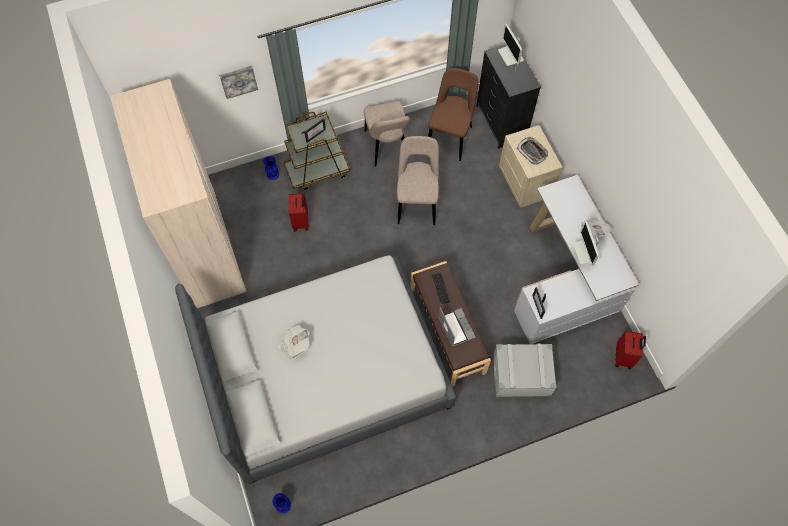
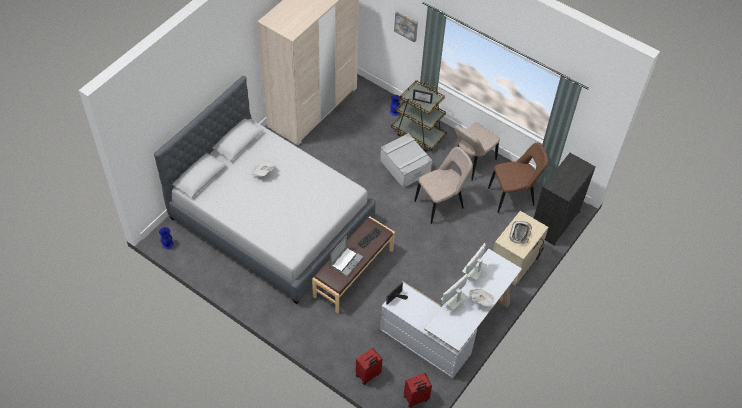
camera: 55 degrees right, 10 degrees down
(301, 221) = (372, 146): red suitcase -> red suitcase (368, 375)
(510, 63) = (572, 173): monitor -> monitor (473, 275)
(521, 375) = (352, 336): grey storage box -> grey storage box (405, 167)

